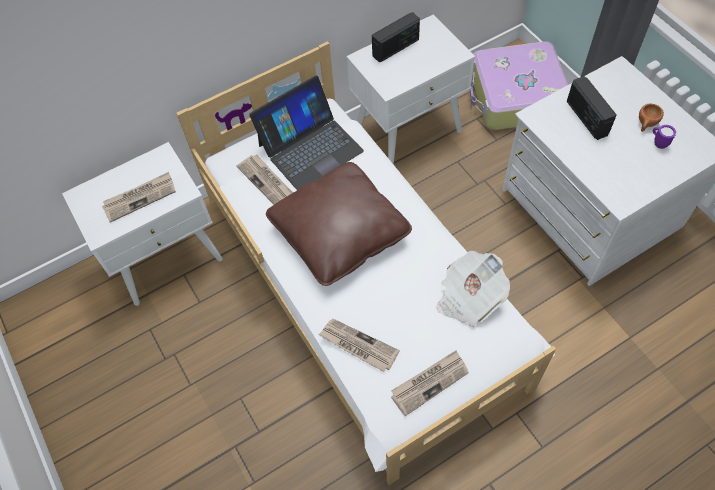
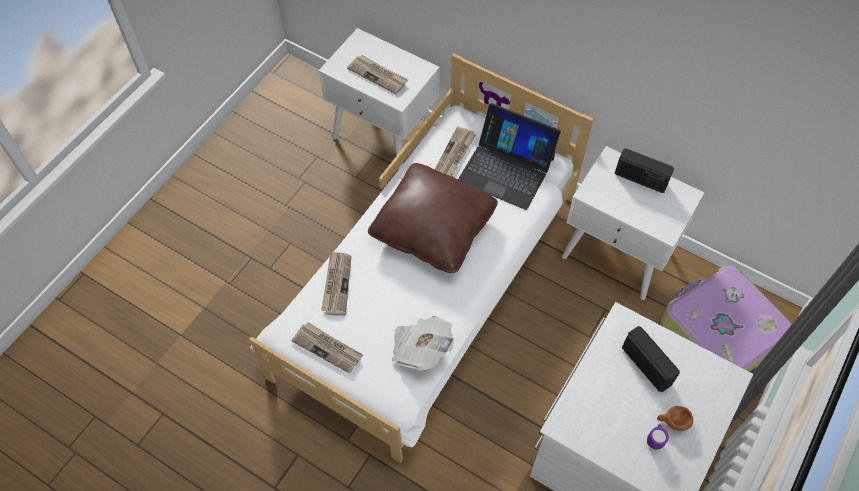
camera: 60 degrees right, 0 degrees up
(586, 118) = (647, 365): radio -> radio turned 105 degrees clockwise

